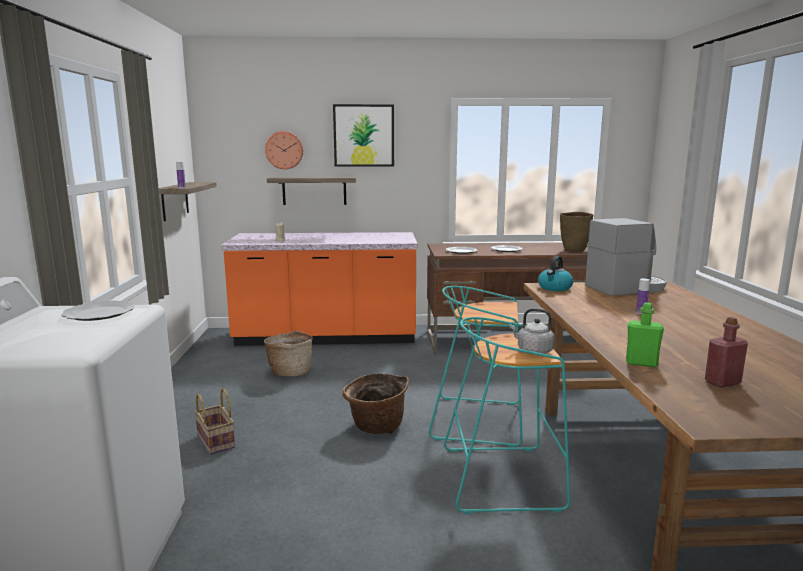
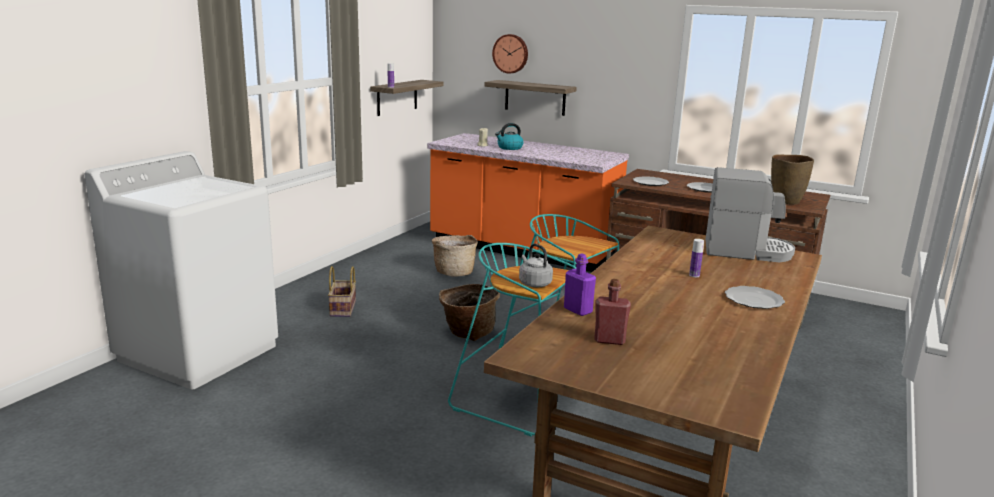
camera: 30 degrees right, 5 degrees up
(100, 313) = (222, 185): plate -> plate (754, 299)
(364, 135) = (588, 43): picture -> none
(554, 288) = (666, 236): kettle -> kettle (509, 148)
(641, 363) = (578, 310): green bottle -> purple bottle

